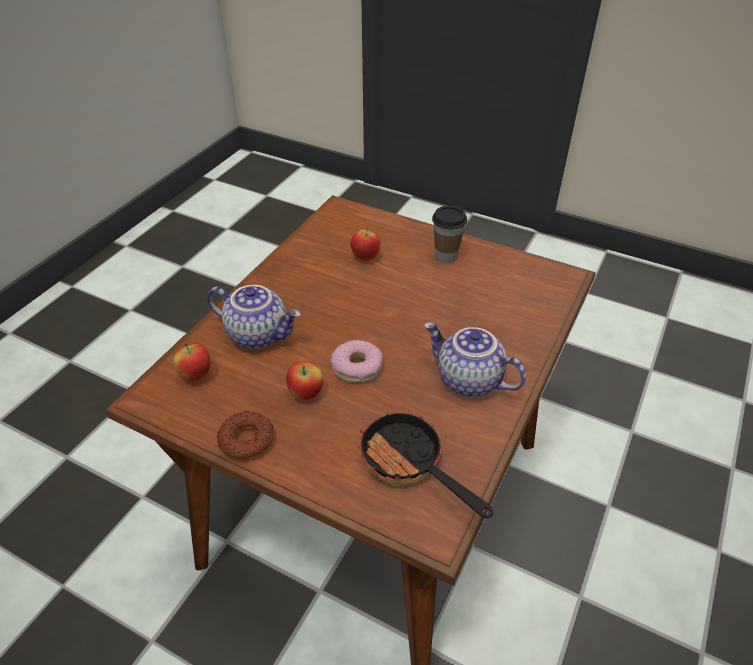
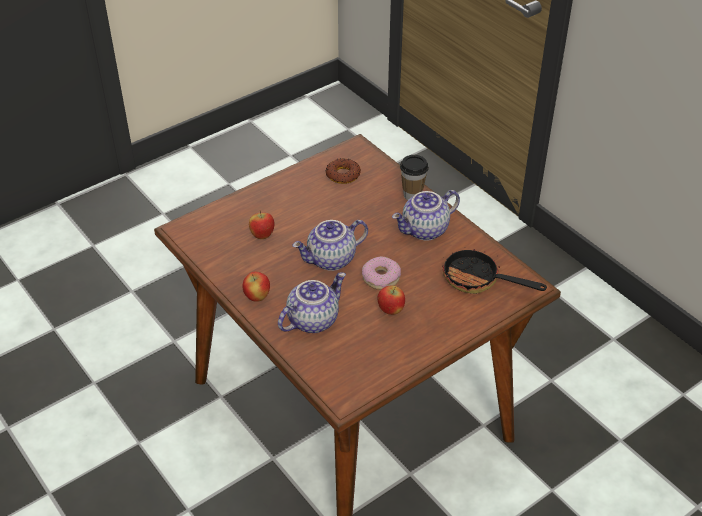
camera: 65 degrees left, 0 degrees up
(196, 376) = (336, 365): apple -> apple (257, 297)
(246, 439) = (416, 351): donut -> donut (343, 175)
(360, 318) = (331, 260): none -> teapot
(410, 465) = (478, 280): frying pan -> frying pan turned 45 degrees clockwise
(446, 256) = (292, 193): cup -> cup (412, 195)

